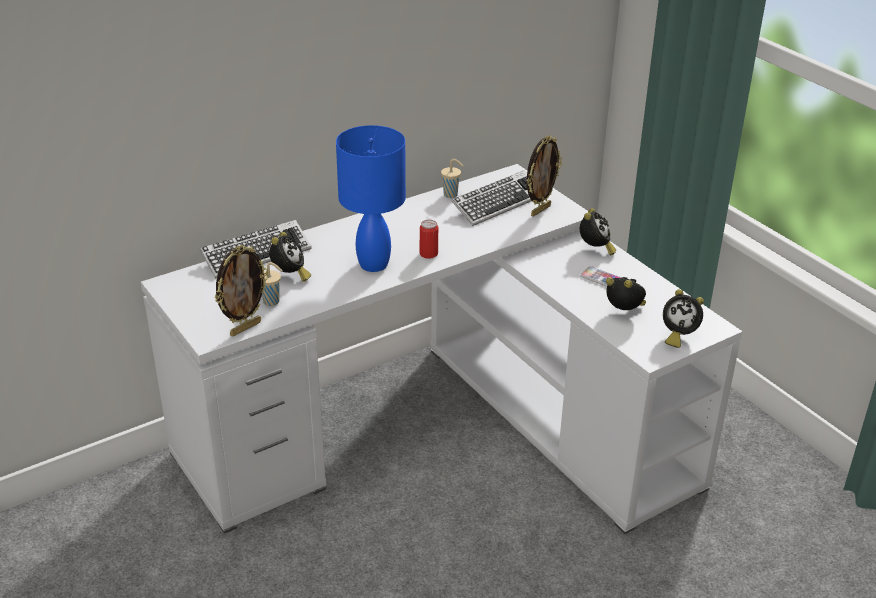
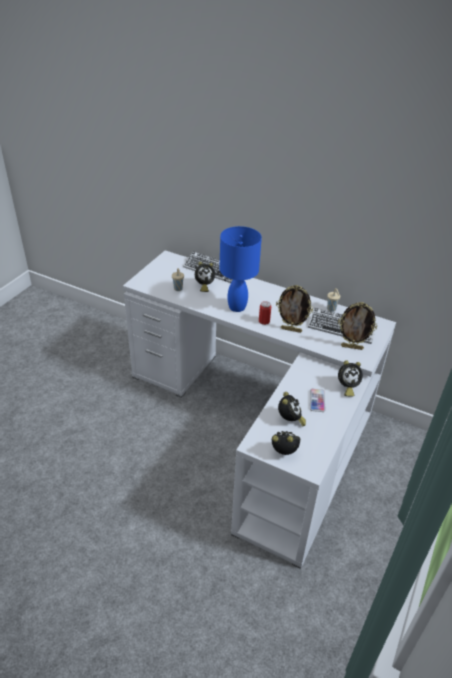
camera: 60 degrees right, 5 degrees up
(245, 328) = (151, 289): picture frame -> picture frame (291, 330)
(677, 336) = (285, 452): alarm clock -> alarm clock turned 120 degrees clockwise

